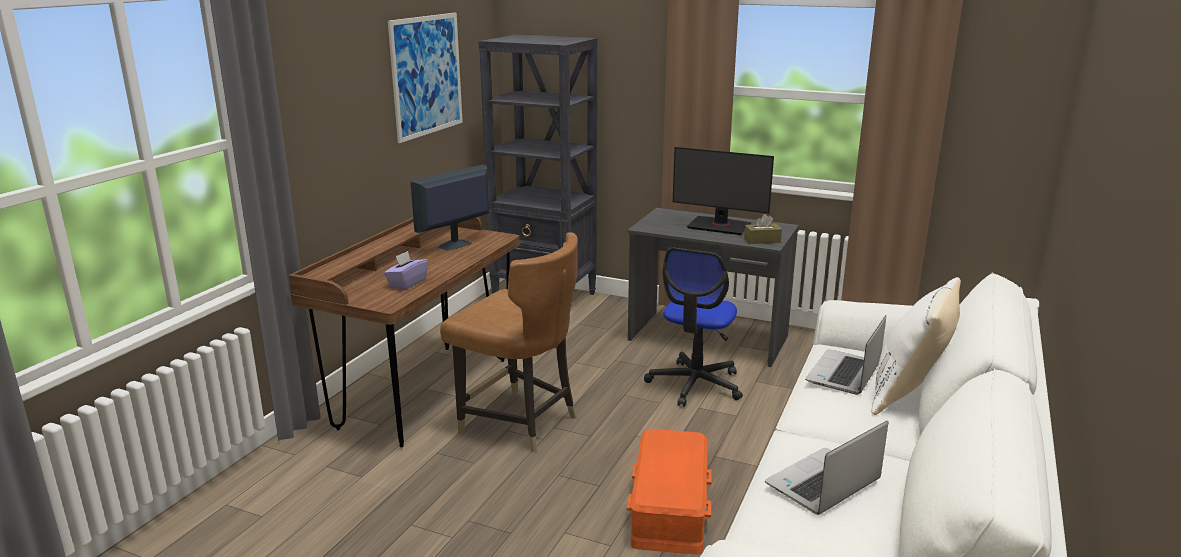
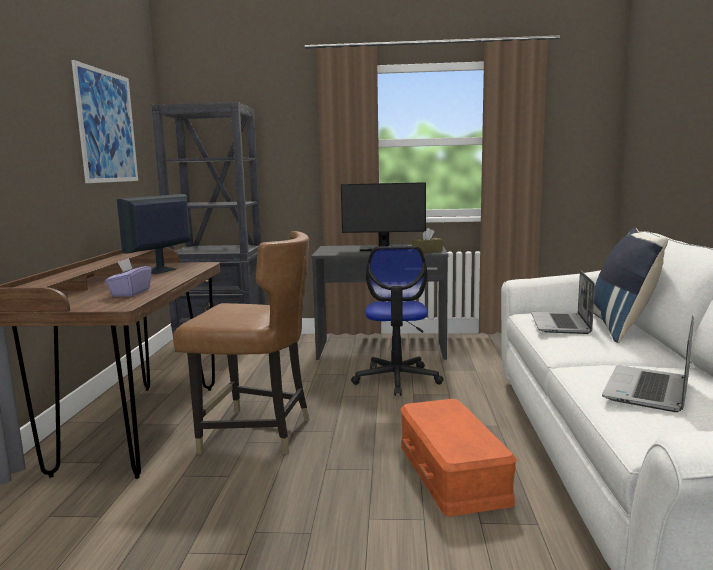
camera: 20 degrees left, 10 degrees down
(909, 393) = (623, 328): white pillow -> blue pillow

